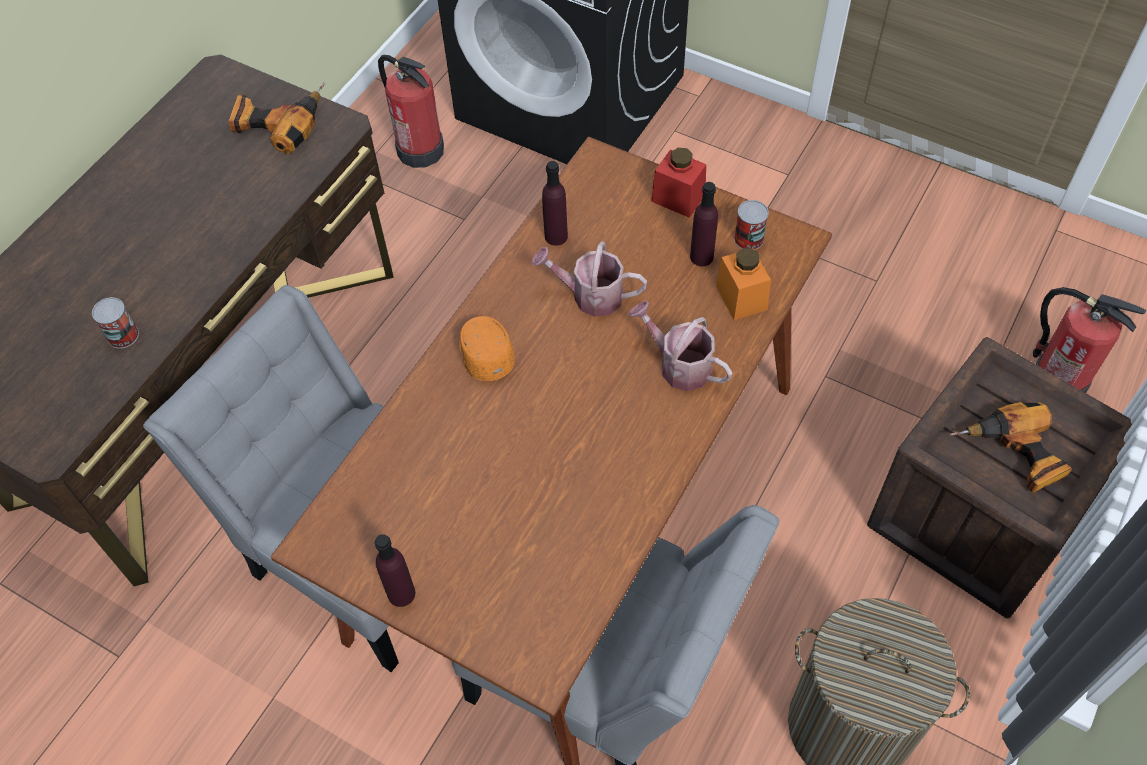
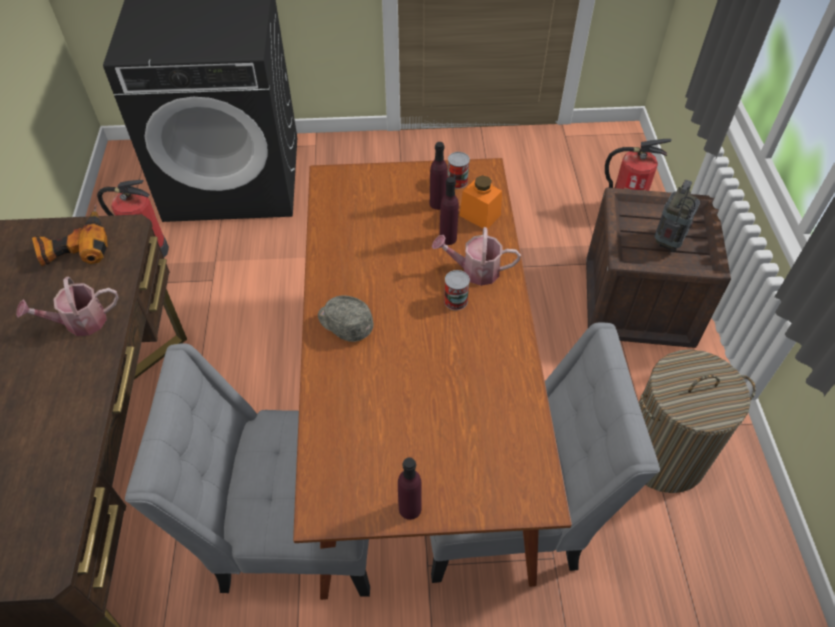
camera: 35 degrees left, 5 degrees down
(123, 335) = (51, 448): can -> can (455, 301)
(485, 352) = (344, 323): orange cap -> grey cap
(556, 236) = (336, 232): purple bottle -> purple bottle (448, 238)
(590, 295) = (387, 256): watering can -> watering can (79, 322)
(678, 198) = (396, 177): red jar -> none
(1014, 455) = (668, 242): power drill -> radio

